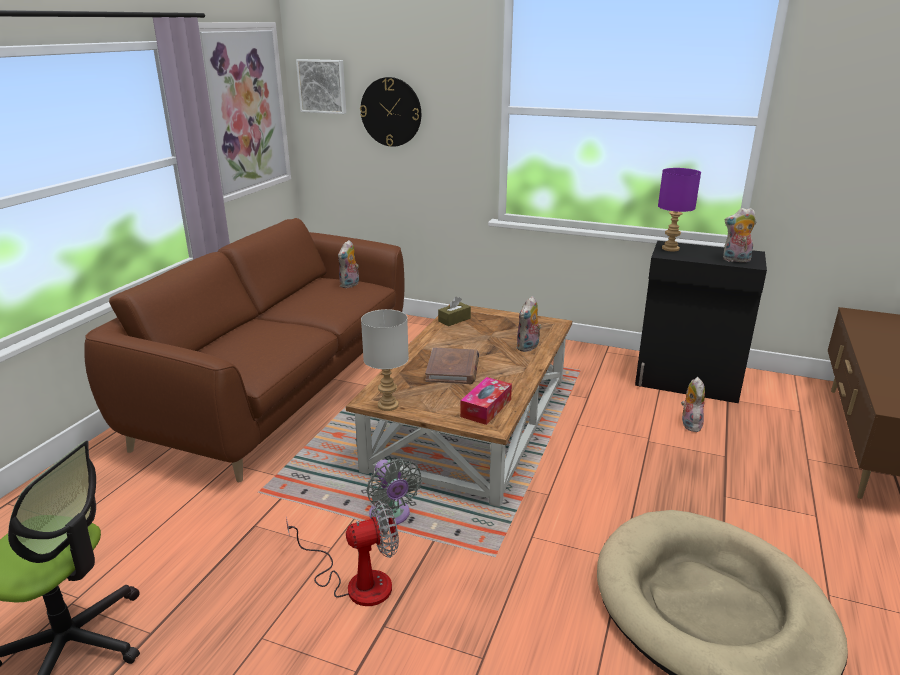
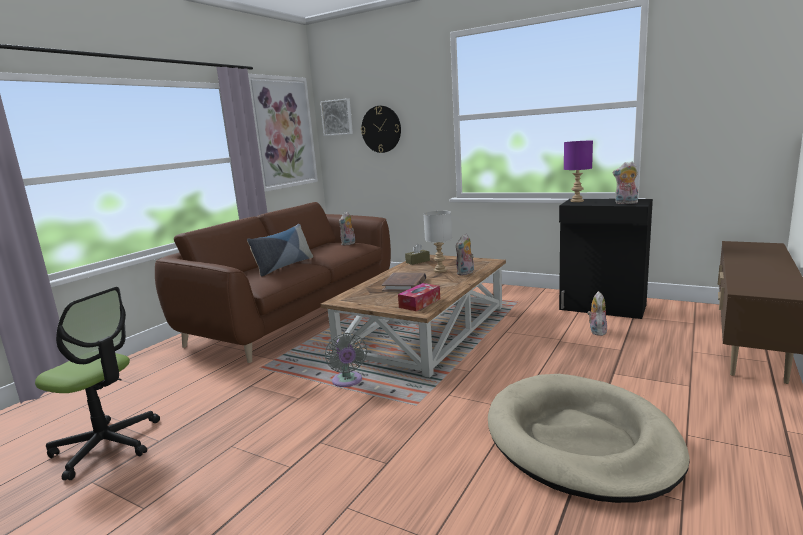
camera: 10 degrees right, 10 degrees down
(271, 331) = (284, 266): none -> pillow
(356, 582) = (309, 417): fan -> none
(389, 405) = (350, 303): grey table lamp -> grey table lamp (440, 270)

